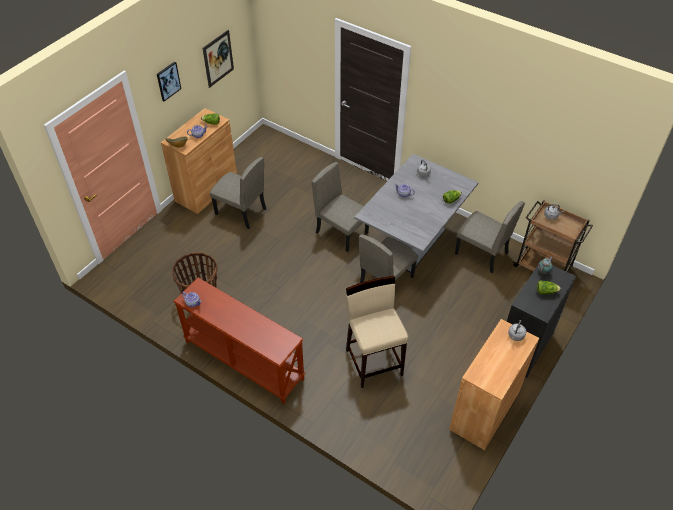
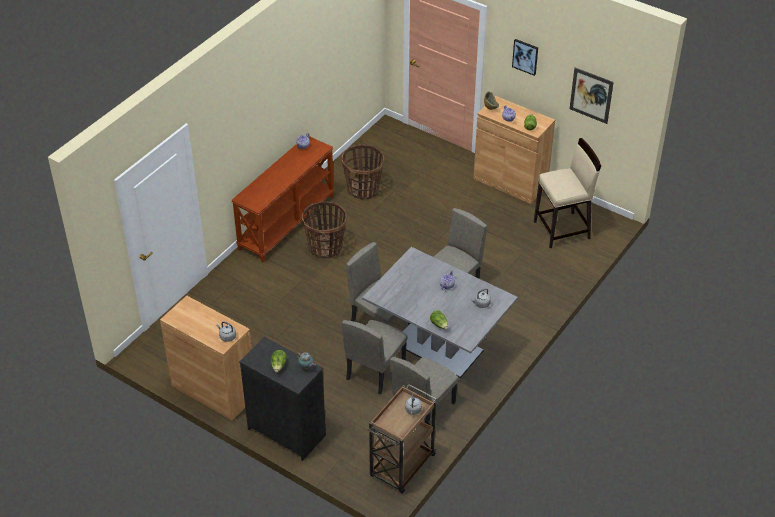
camera: 90 degrees right, 5 degrees down
(240, 212) = (478, 209): beige chair -> beige chair (375, 370)
(285, 325) = (325, 248): none -> basket
(374, 362) = (277, 311): beige stool -> beige stool (562, 230)

